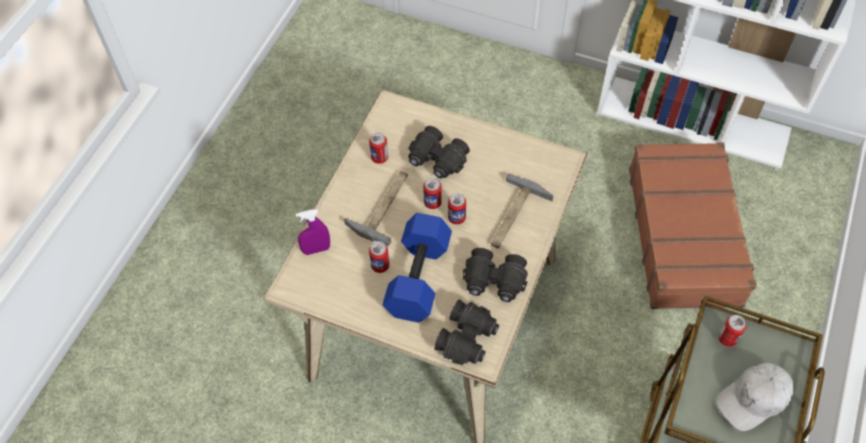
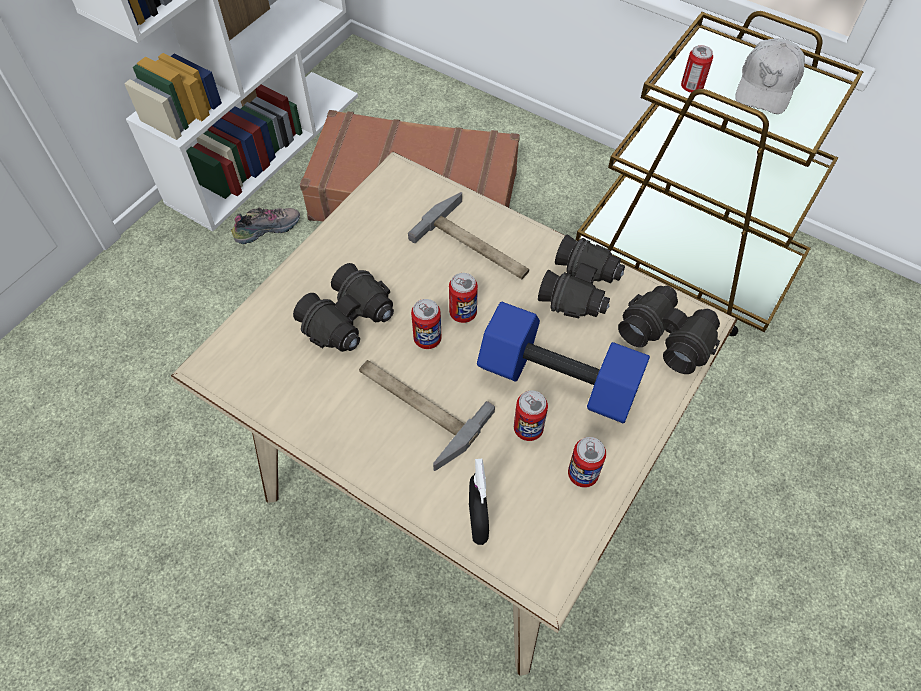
camera: 80 degrees left, 0 degrees up
(316, 249) = (478, 523): purple spray bottle -> black spray bottle
(379, 158) = (317, 398): can -> can (582, 474)
(611, 146) = (267, 229): none -> shoe
(753, 399) = (767, 86): white cap -> white cap turned 45 degrees clockwise

